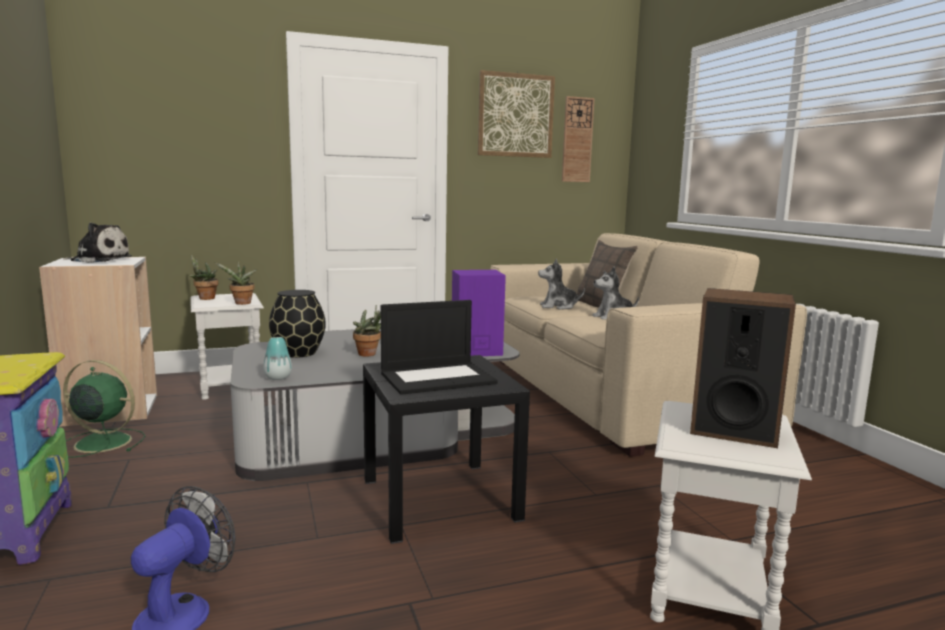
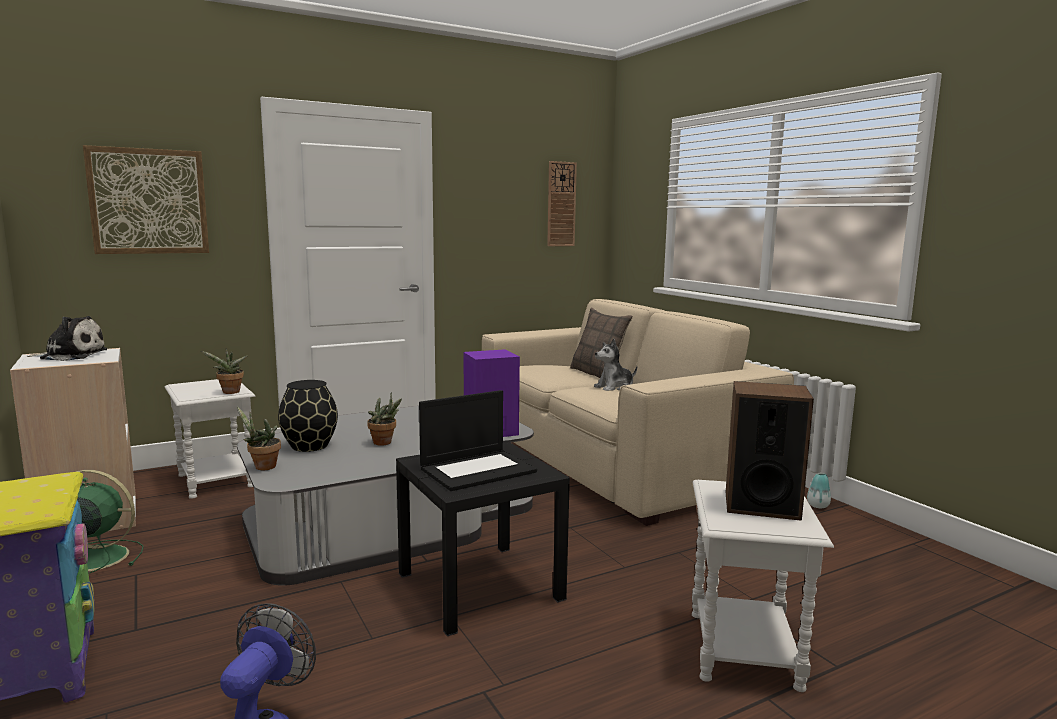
camera: 10 degrees left, 0 degrees up
(205, 298) = (184, 388): potted plant -> potted plant (262, 467)
(278, 378) = (302, 477): vase -> vase (818, 506)
(516, 114) = (500, 180): picture -> picture (148, 200)
(558, 307) = (558, 378): plush toy -> none

